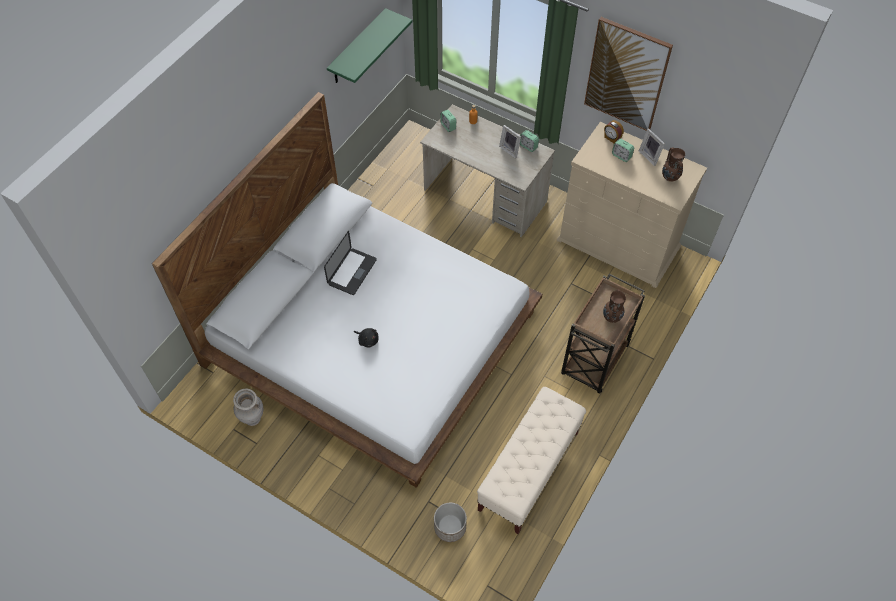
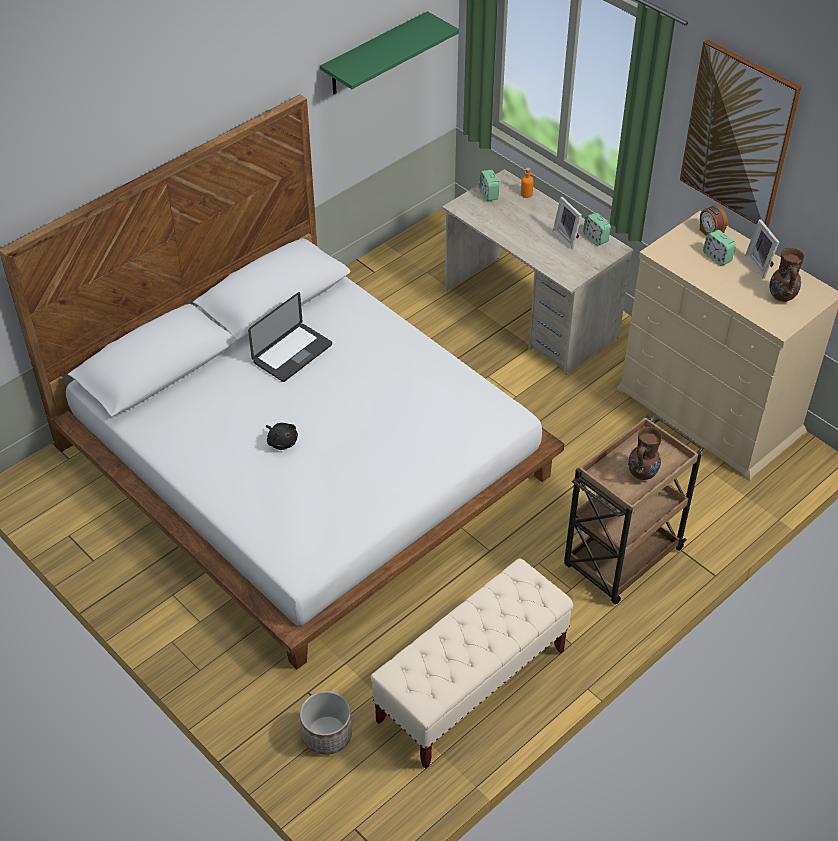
camera: 15 degrees right, 10 degrees down
(253, 419) = (100, 529): beige vase -> none

